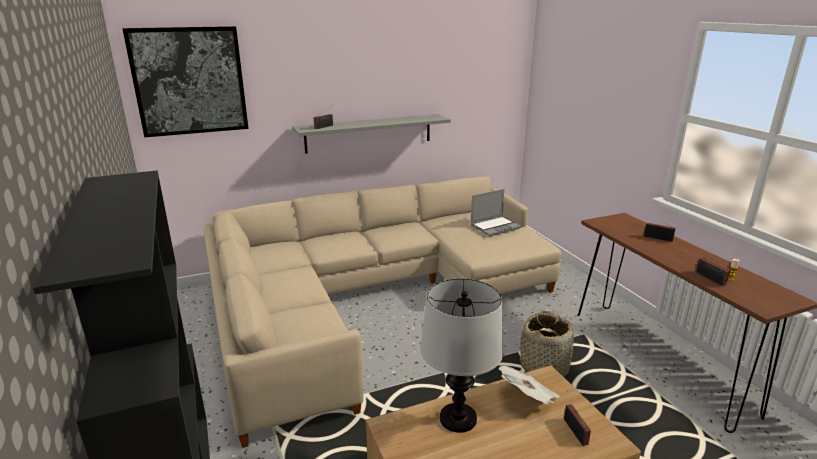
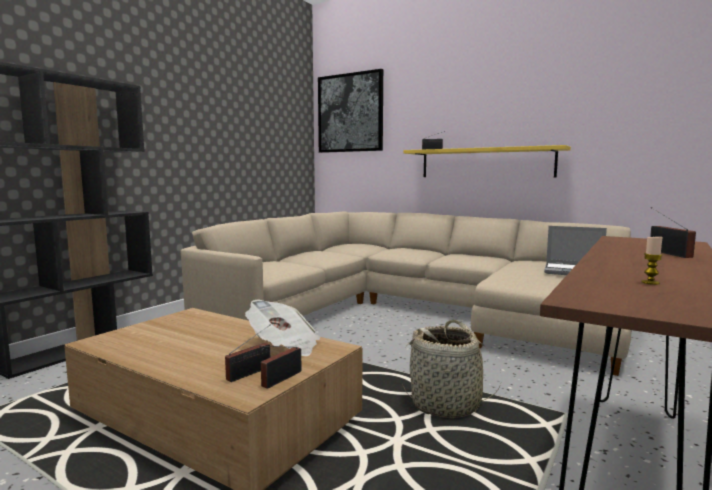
camera: 55 degrees right, 15 degrees down
(369, 133) = (485, 163): grey shelf -> yellow shelf
(457, 418) = (221, 328): table lamp -> none
(711, 279) = (605, 275): radio -> radio (279, 379)

